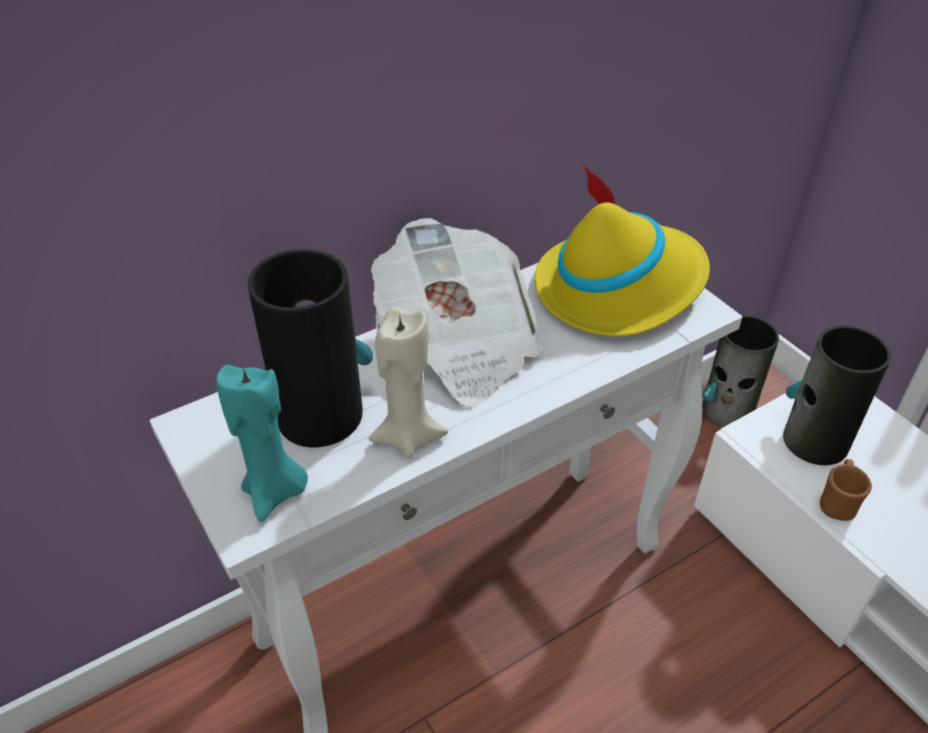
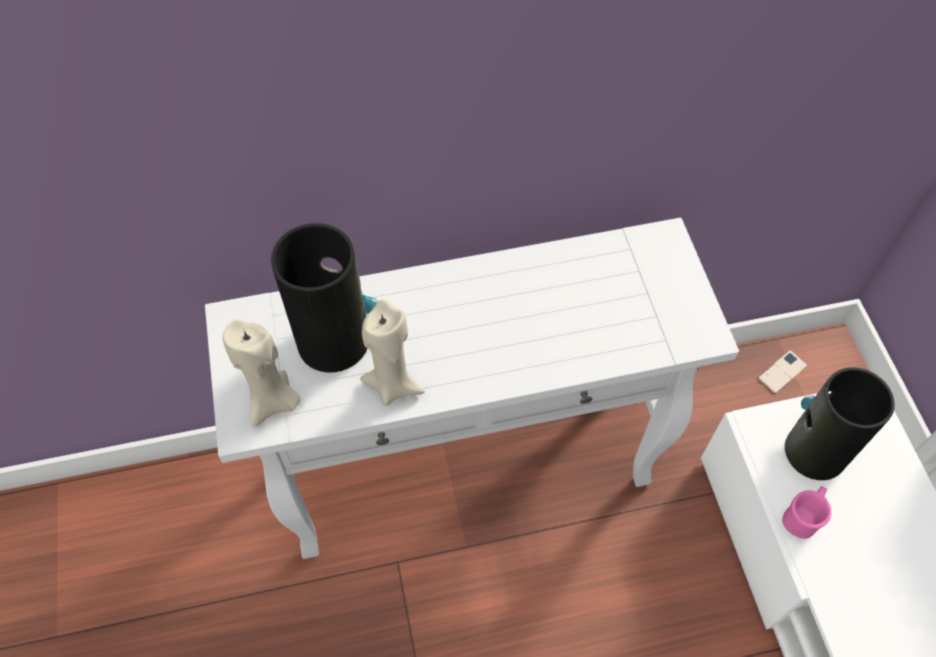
camera: 20 degrees right, 15 degrees up
(275, 492) = (274, 402): turquoise candle -> beige candle
(457, 345) = (471, 305): newspaper -> none
(619, 287) = (641, 286): yellow hat -> none
(727, 410) = (782, 372): vase -> phone
(837, 503) = (801, 518): brown mug -> pink mug

